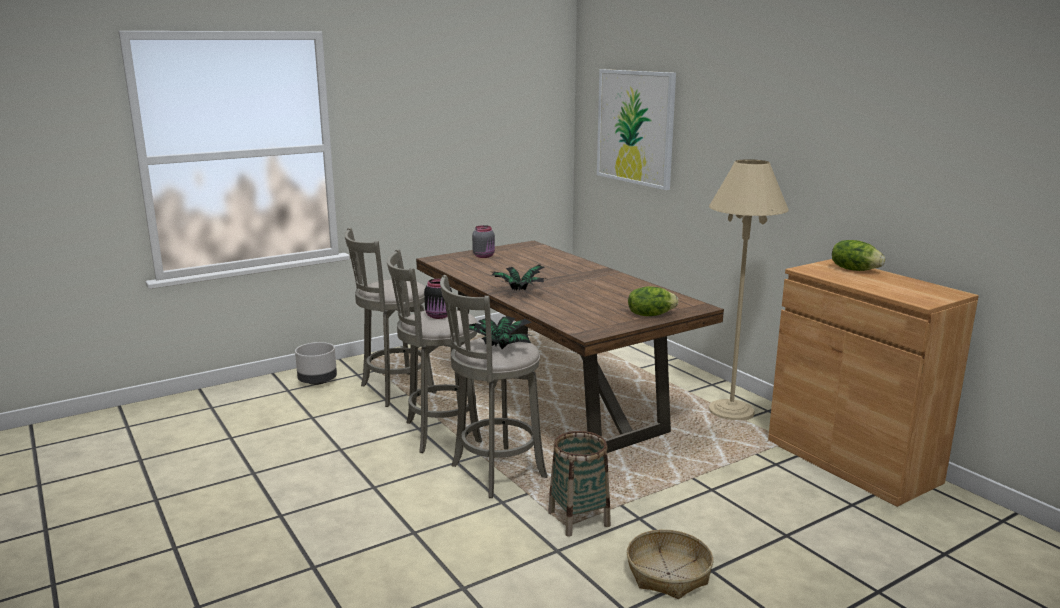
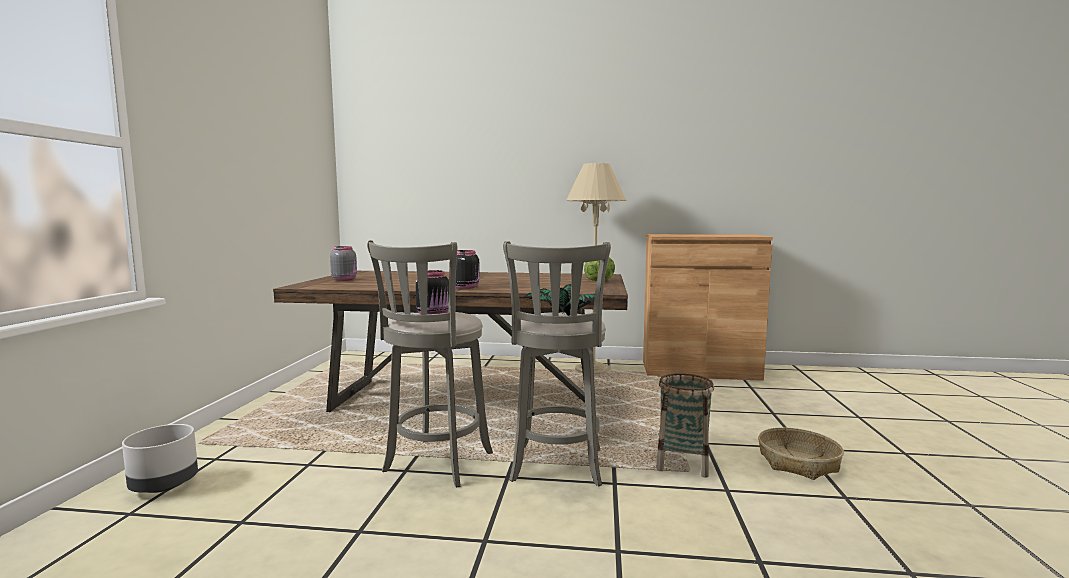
camera: 50 degrees left, 10 degrees down
(394, 390) = (301, 454): grey stool -> none
(518, 292) = (466, 287): potted plant -> black jar
(635, 127) = (424, 163): picture -> none
(854, 269) = (677, 234): lettuce -> none

